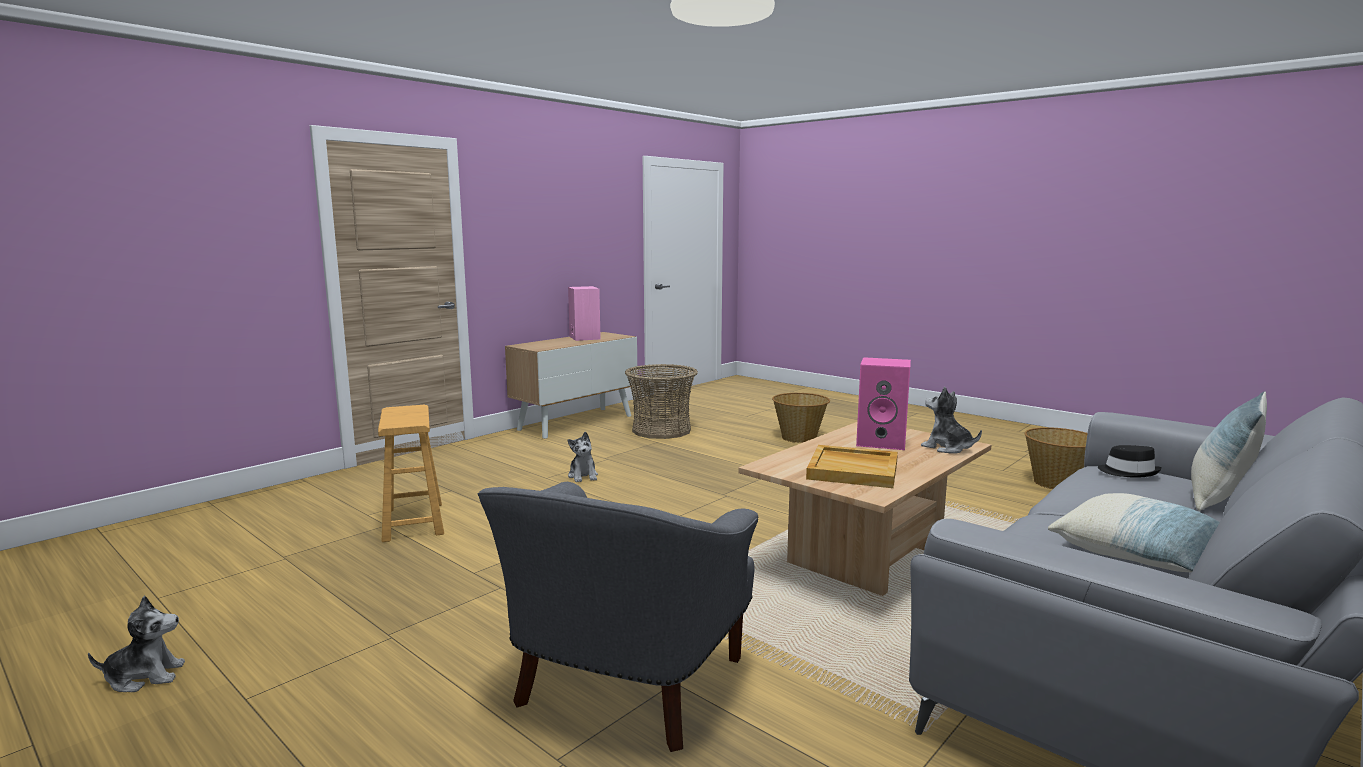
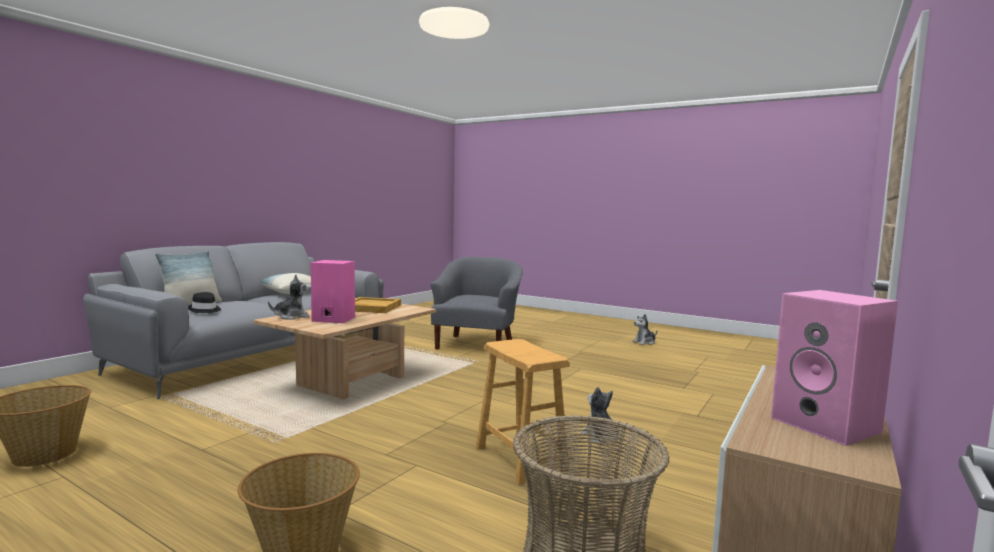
camera: 170 degrees right, 5 degrees down
(414, 522) = (669, 390): brown stool -> brown stool (520, 459)
(947, 448) = (292, 317): plush toy -> plush toy turned 60 degrees counterclockwise

